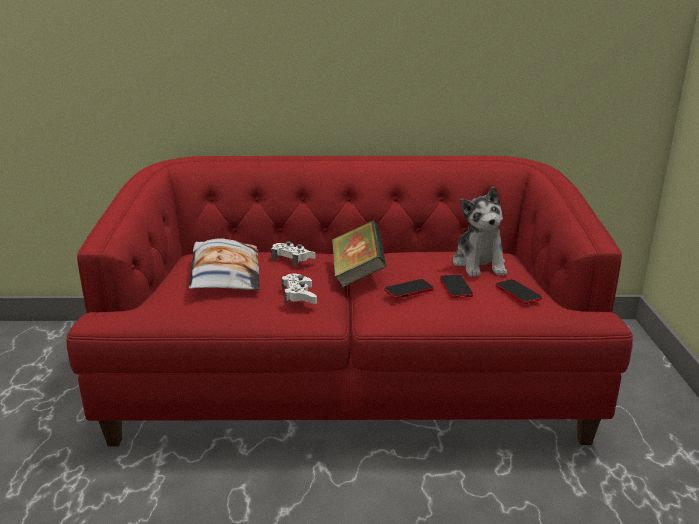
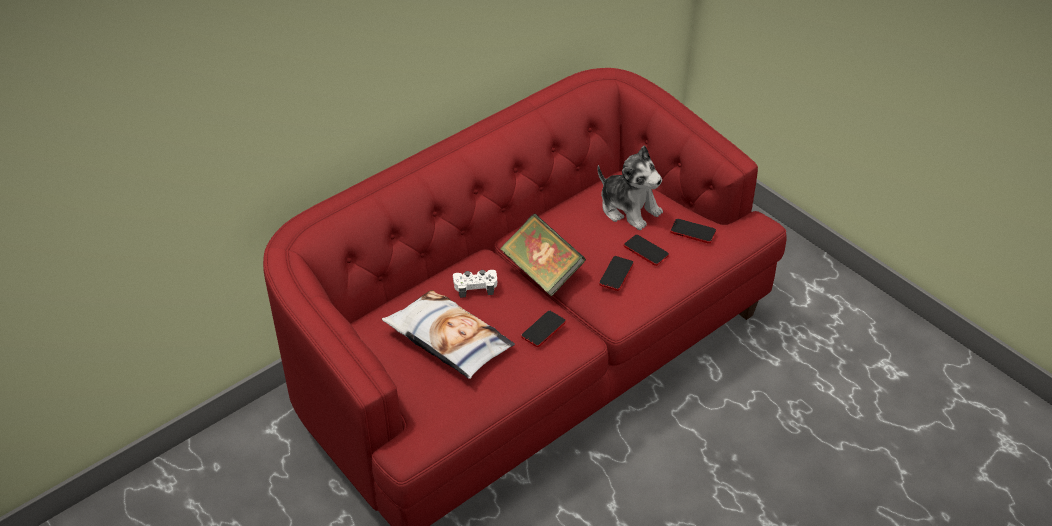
camera: 40 degrees left, 20 degrees up
(299, 295) = (543, 329): white game controller -> phone

